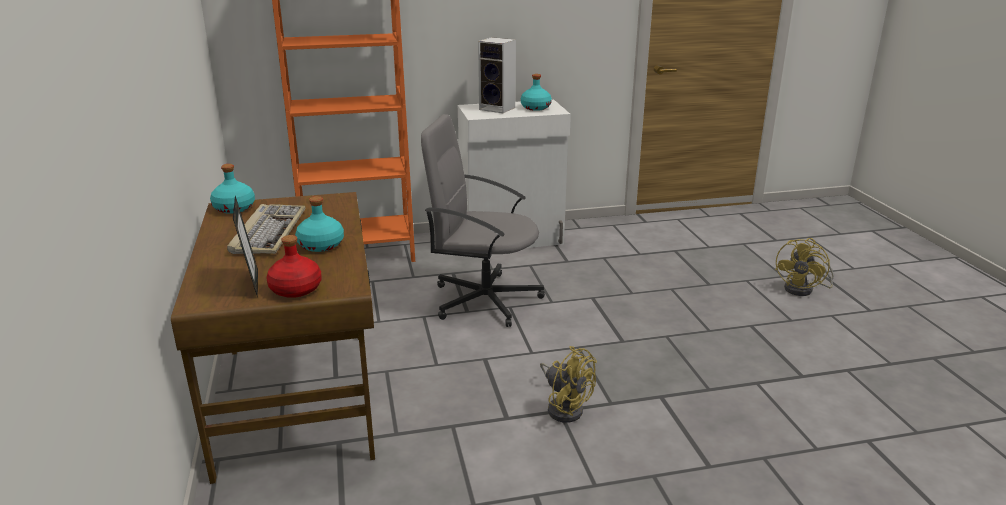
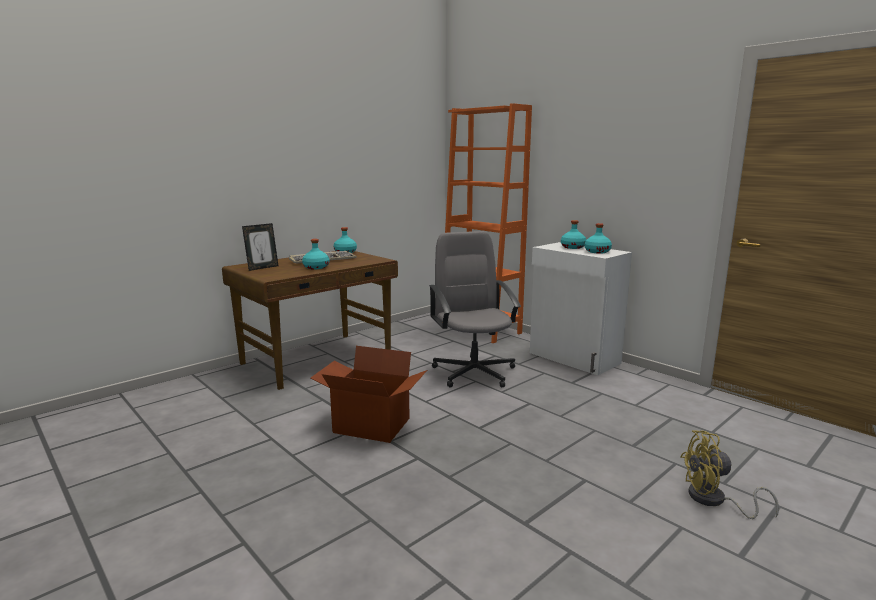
camera: 60 degrees right, 10 degrees down
(296, 289) = (261, 273): red bottle -> none
(498, 108) = (573, 247): speaker -> turquoise bottle
(564, 407) = (371, 426): yellow fan -> cardboard box

